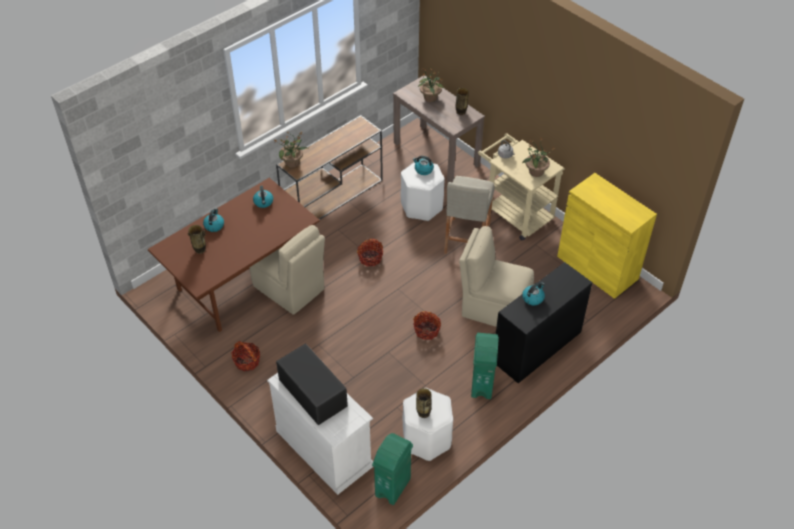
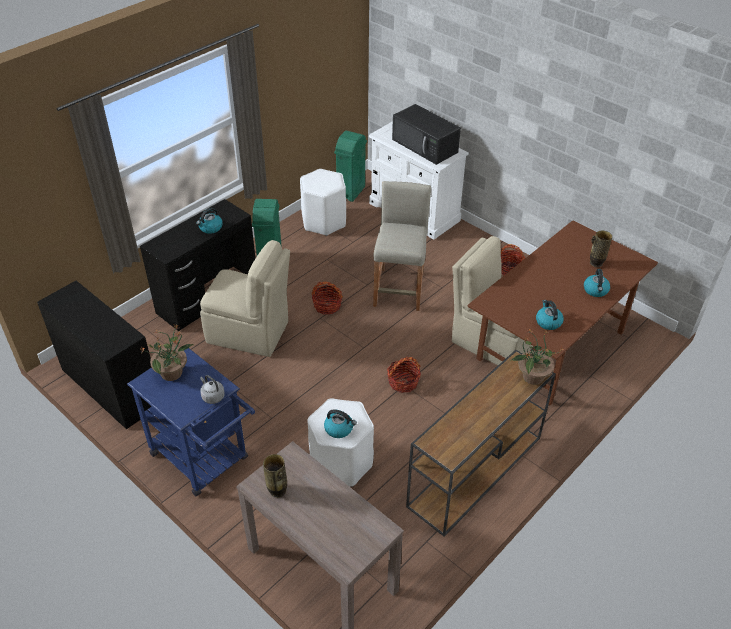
camera: 175 degrees right, 5 degrees down
(423, 413) = (326, 178): vase -> none
(430, 98) = (332, 521): potted plant -> none
(466, 238) = (277, 417): beige stool -> beige stool (399, 289)
(514, 213) = (205, 460): beige cart -> blue cart
(597, 267) = (110, 387): yellow cabinet -> black desk

